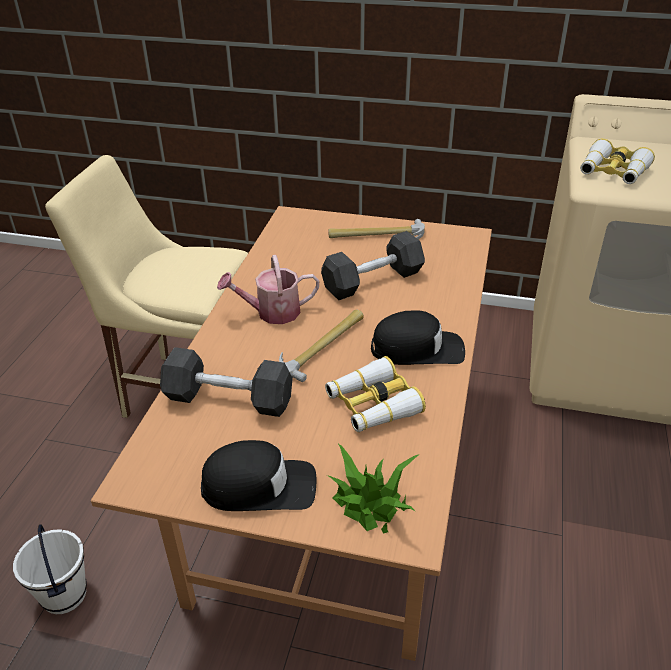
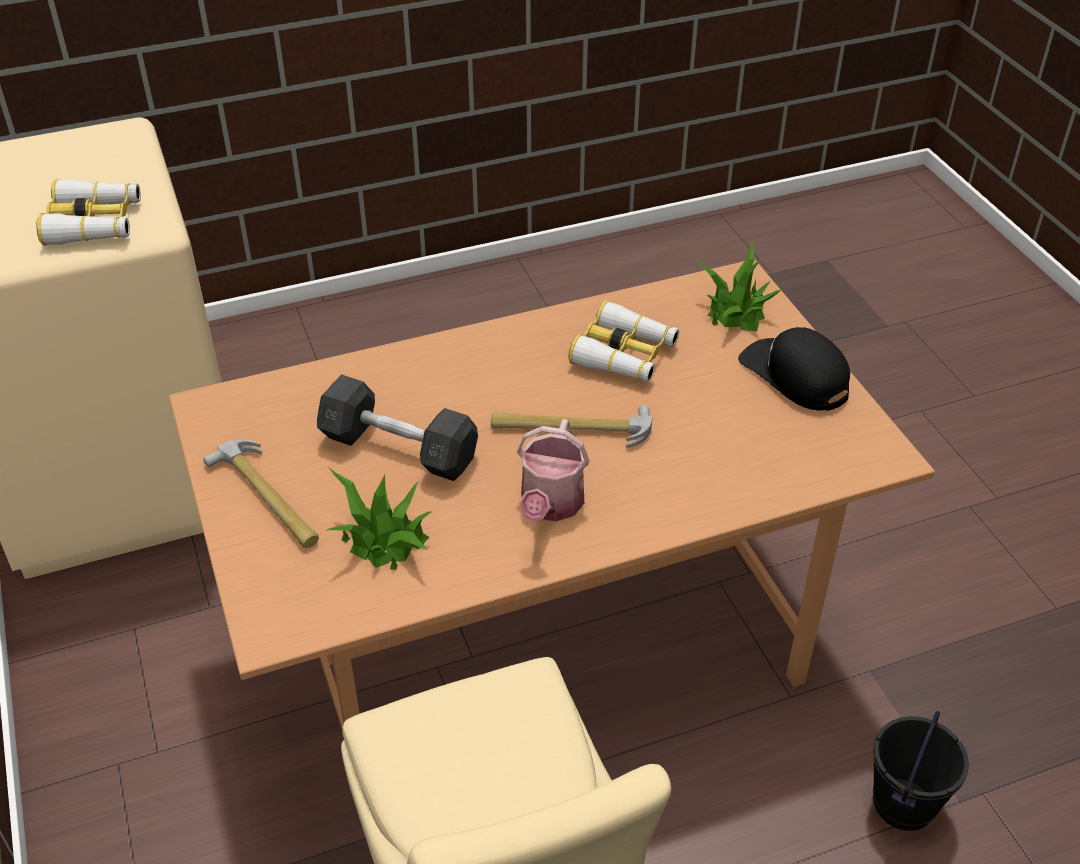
camera: 125 degrees left, 5 degrees up
(63, 595) = (904, 805): white bucket -> black bucket
(229, 399) = (724, 455): grey dumbbell -> none
(272, 312) = (550, 505): watering can -> watering can turned 60 degrees clockwise
(311, 256) = (383, 538): none -> potted plant
(417, 349) = (508, 359): black cap -> none

